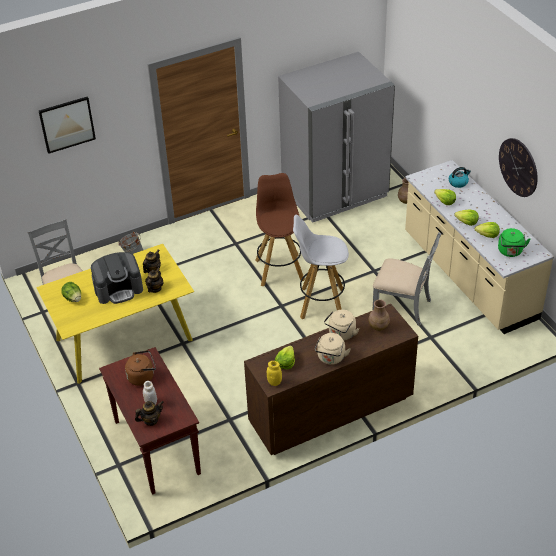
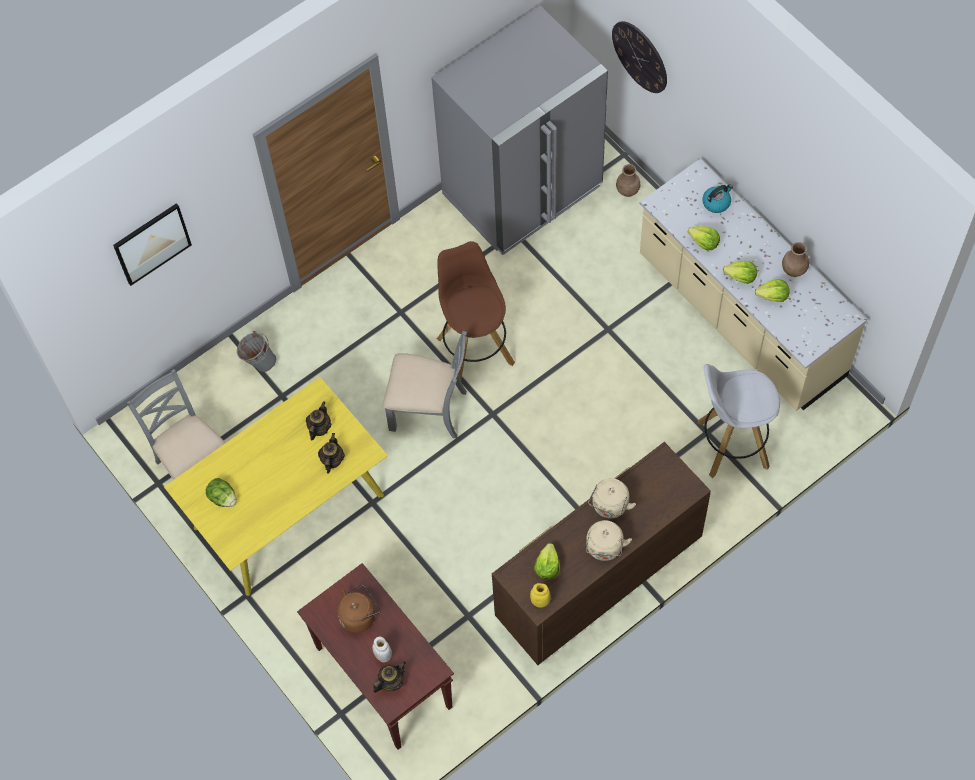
camera: 10 degrees left, 20 degrees up
(118, 289) = (282, 470): coffee machine -> none
(321, 303) = (546, 400): white stool -> white stool (731, 445)
(379, 327) = (656, 485): brown vase -> brown vase (794, 270)
(402, 307) = (660, 387): grey chair -> grey chair (429, 410)
(510, 252) = (808, 322): green kettle -> none
(518, 167) = (809, 206): wall clock -> wall clock (640, 56)

